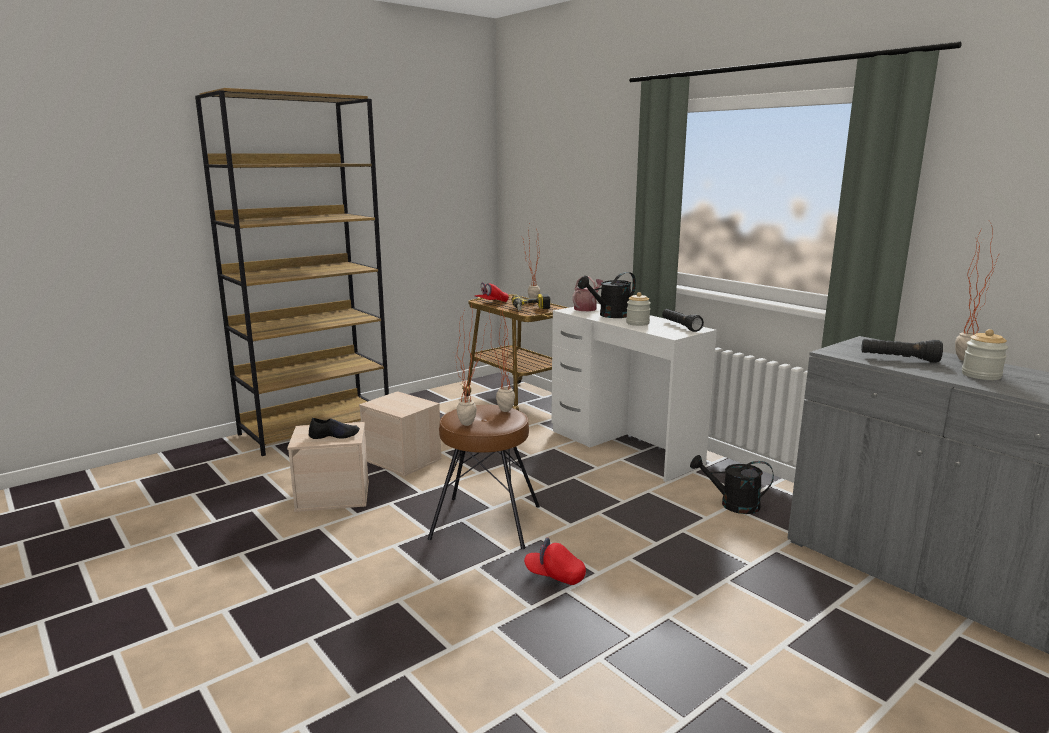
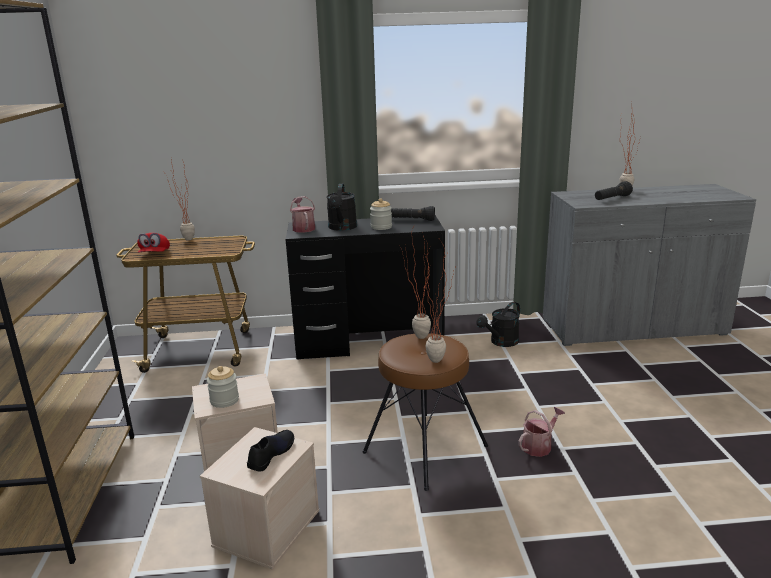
camera: 55 degrees left, 5 degrees up
(531, 309) = (218, 247): power drill -> none
(555, 575) = (539, 446): red cap -> watering can
(625, 447) = (369, 343): white desk -> black desk
(981, 375) = (657, 196): jar -> jar (224, 400)

